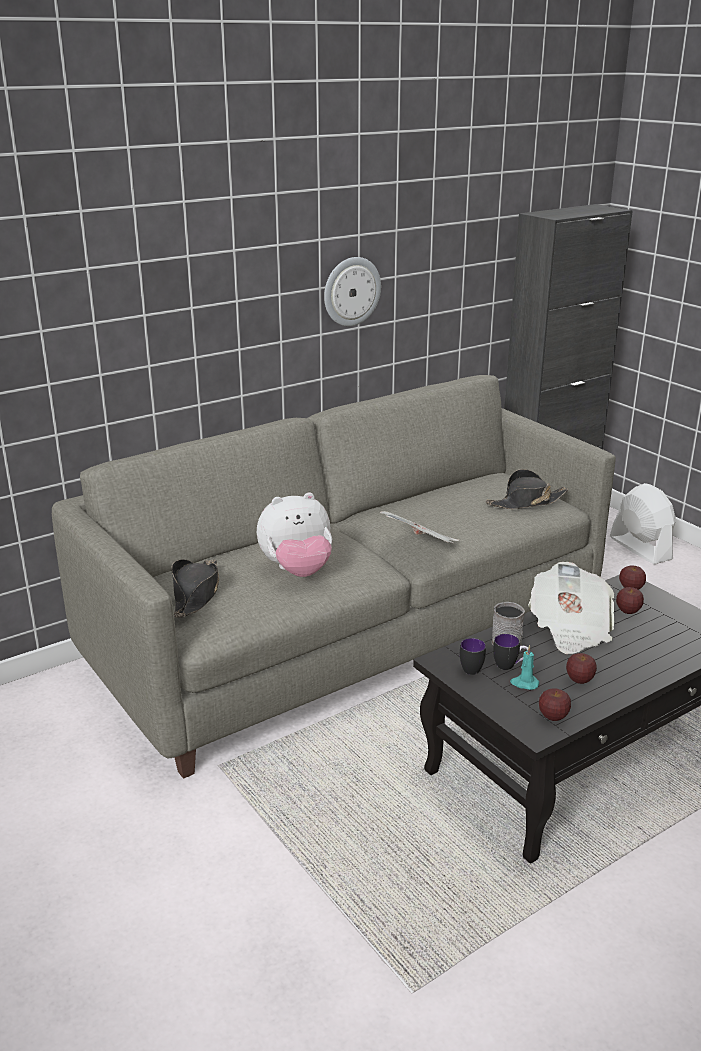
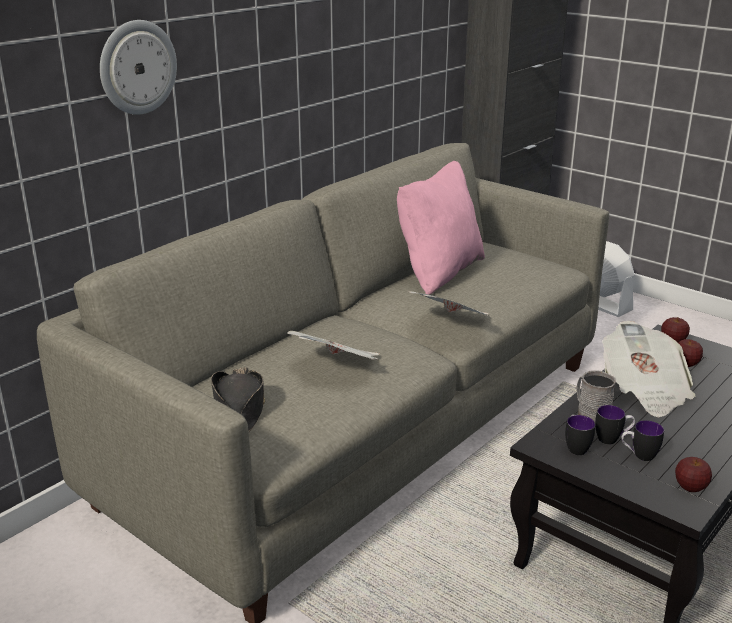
camera: 15 degrees left, 0 degrees up
(297, 571) = (338, 367): plush toy -> newspaper
(351, 291) = (326, 59): wall clock -> wall clock (137, 67)
(438, 498) = (439, 272): none -> pink pillow
(524, 683) = (638, 456): turquoise candle -> mug
(526, 502) = (527, 267): black hat -> none
(579, 680) = (688, 443): apple -> none

